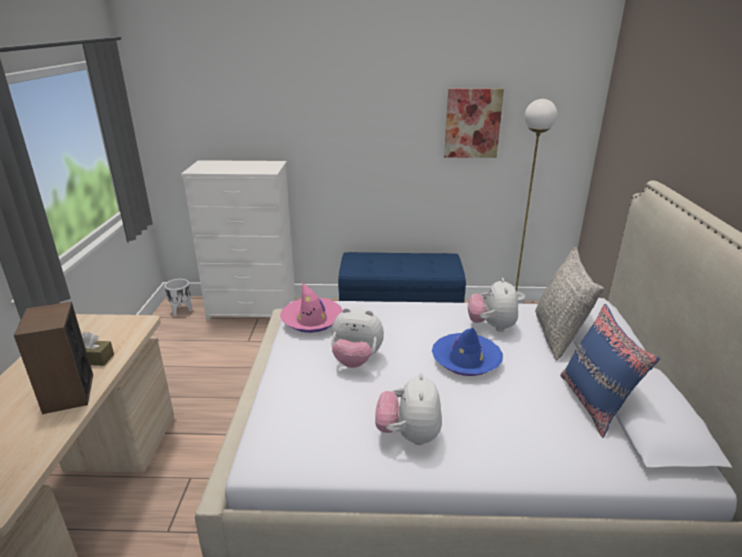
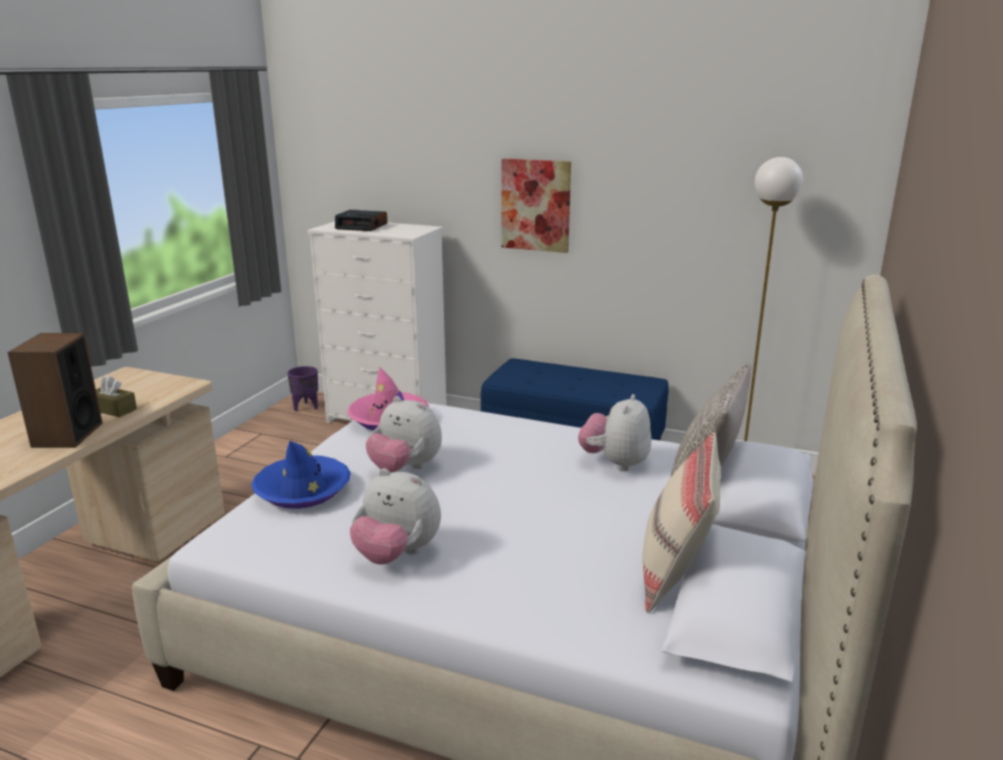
camera: 20 degrees right, 5 degrees down
(181, 310) = (306, 407): white planter -> purple planter
(223, 166) = (362, 226): none -> alarm clock
(409, 435) = (397, 554): plush toy -> plush toy turned 90 degrees counterclockwise
(466, 360) = (542, 493): blue hat -> blue hat (302, 490)
(472, 123) = (691, 190): picture -> picture (536, 205)
(594, 403) = (675, 574): blue pillow -> beige pillow

